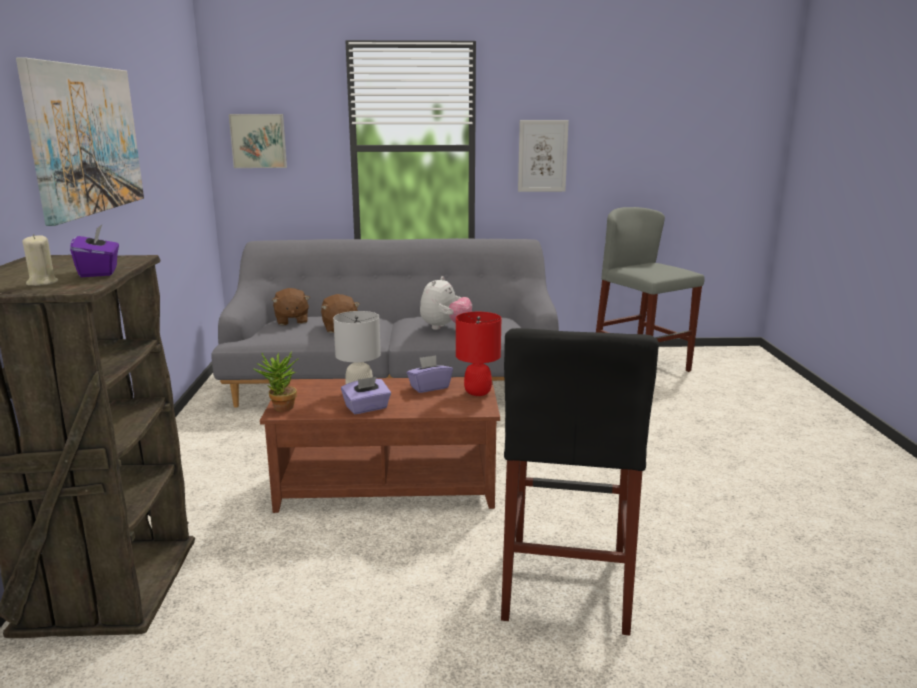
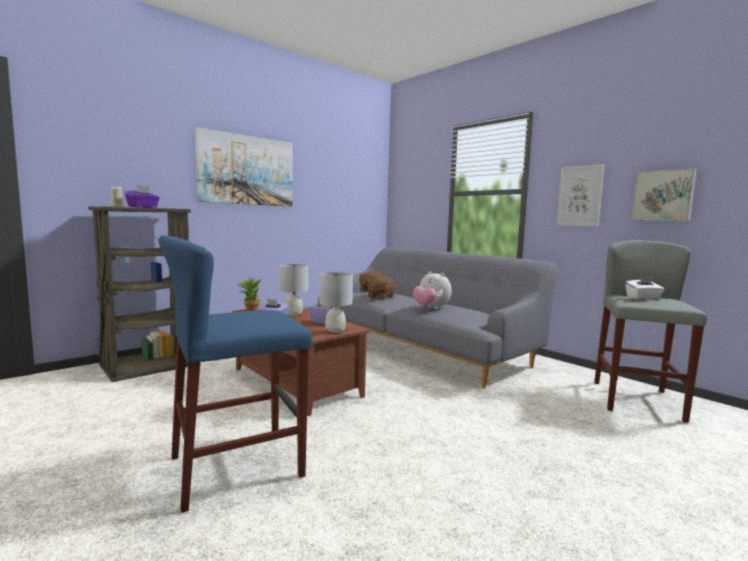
camera: 50 degrees right, 10 degrees down
(259, 141) = (407, 191): picture -> picture (663, 195)
(445, 328) = (431, 308): plush toy -> plush toy turned 60 degrees clockwise
(479, 393) = (335, 331): red table lamp -> grey table lamp
(567, 582) = (237, 466): black stool -> blue stool
(649, 268) = (643, 298): none -> white tissue box

